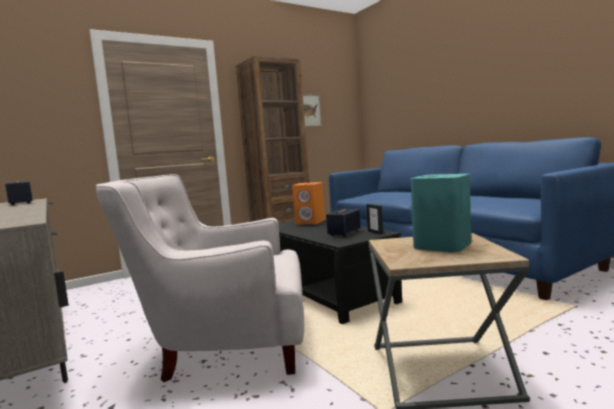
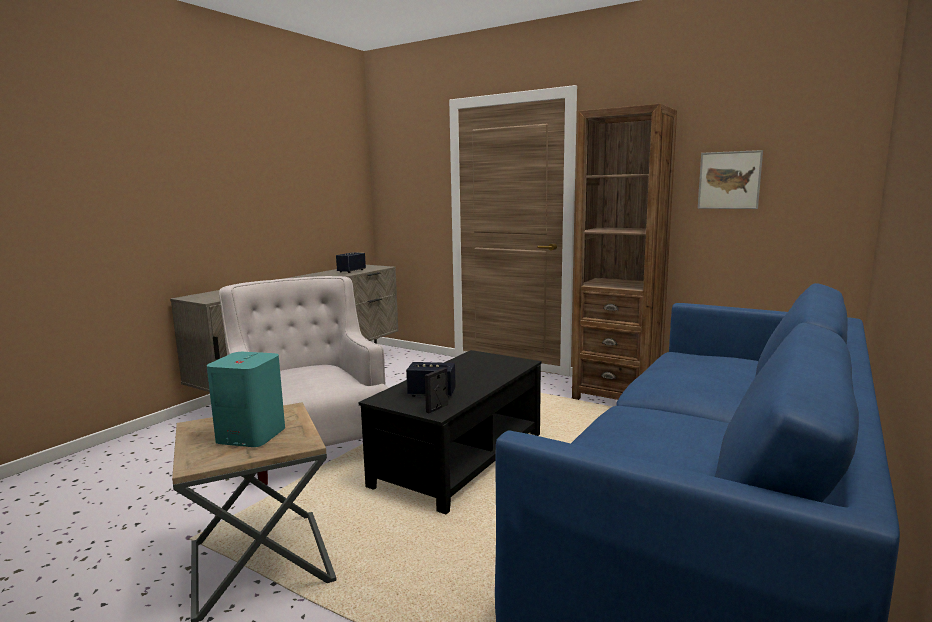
camera: 65 degrees right, 5 degrees up
(310, 222) = (502, 367): orange speaker -> none

